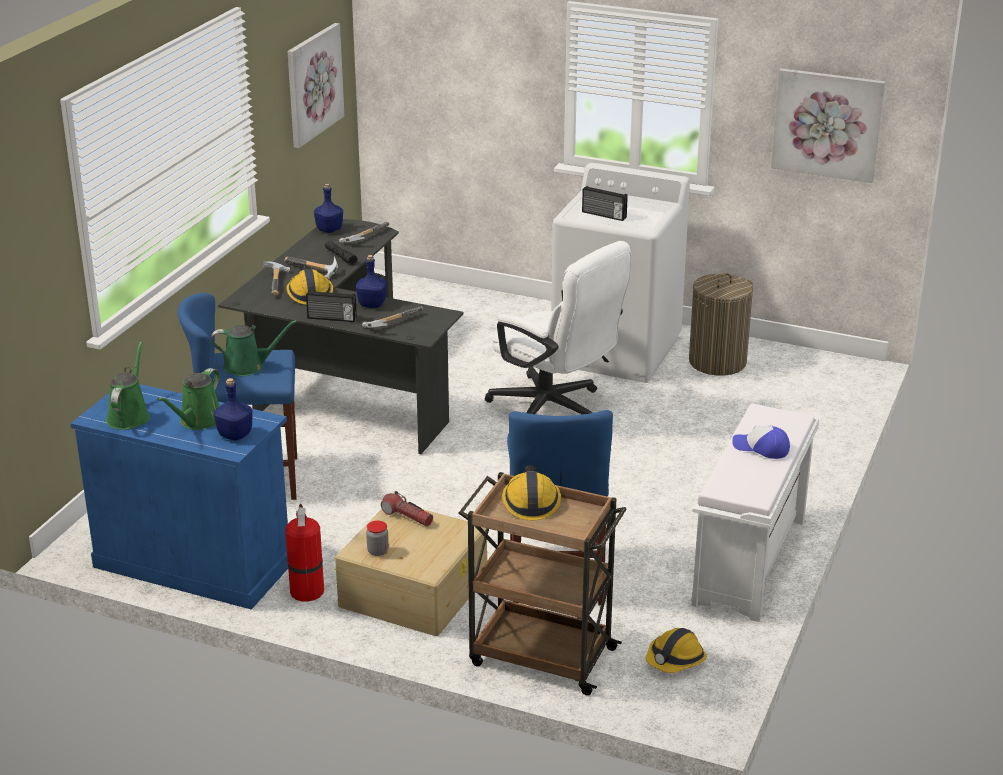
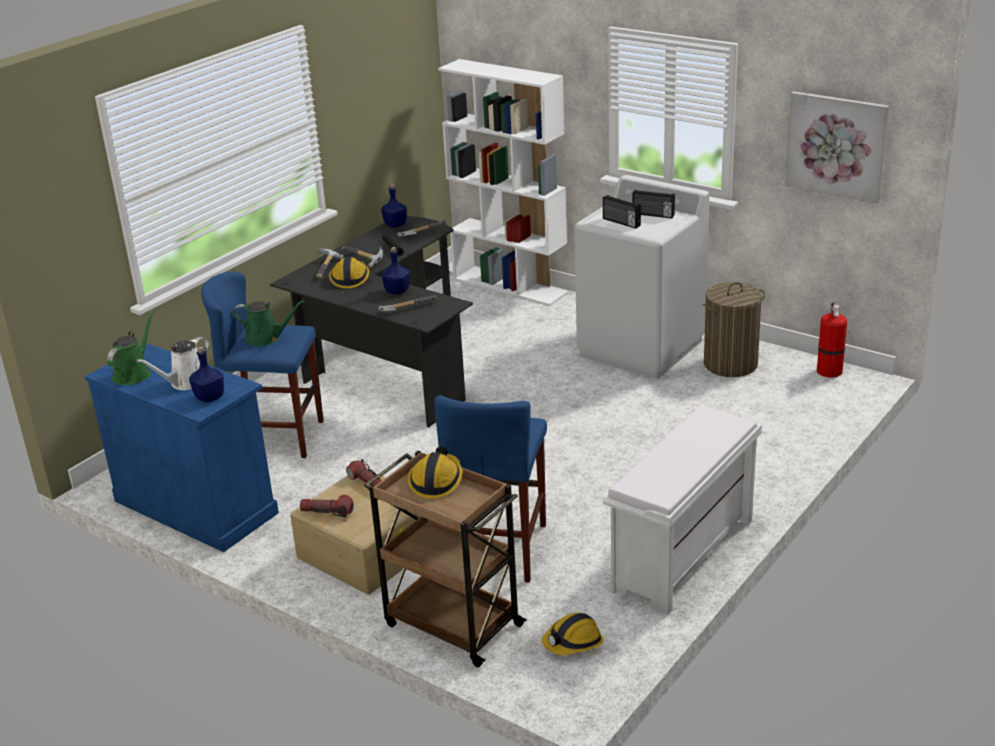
camera: 15 degrees right, 0 degrees up
(198, 421) = (186, 383): green watering can -> white watering can
(307, 590) = (277, 539): fire extinguisher -> fire extinguisher (829, 370)
(313, 84) = (391, 97): picture -> none
(331, 318) = (357, 301): radio -> radio (653, 215)
(378, 551) = (327, 512): jar -> flashlight
(443, 292) = (511, 286): none -> white bookcase
(555, 409) = (564, 396): white office chair -> none
(761, 448) = (689, 448): cap -> none

